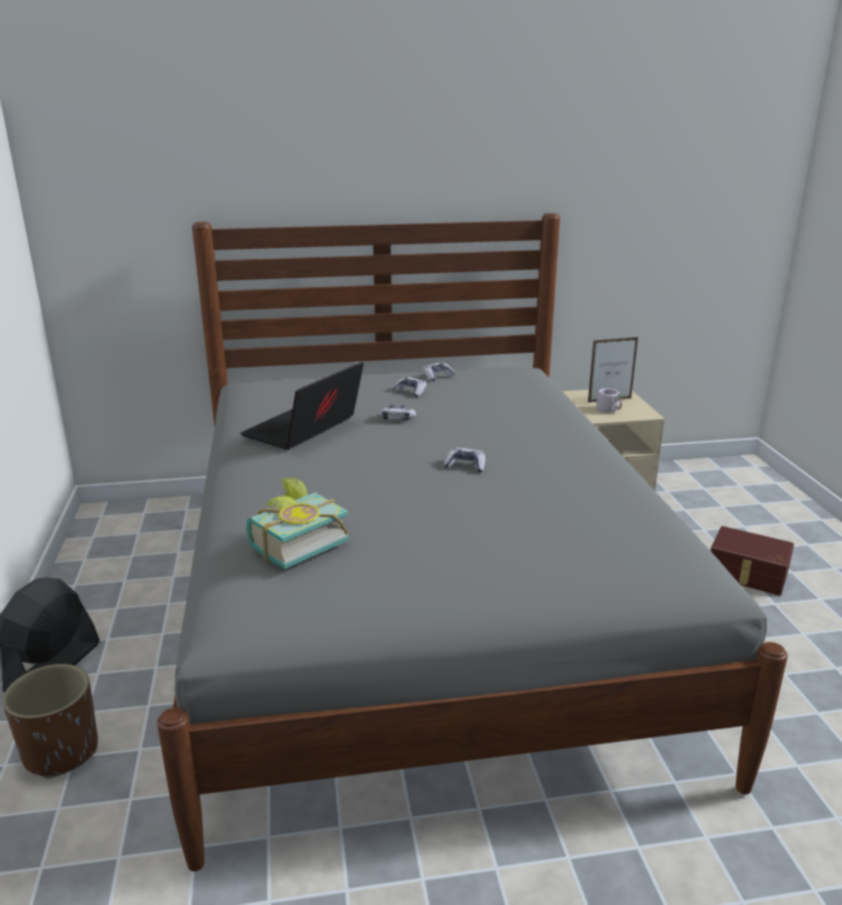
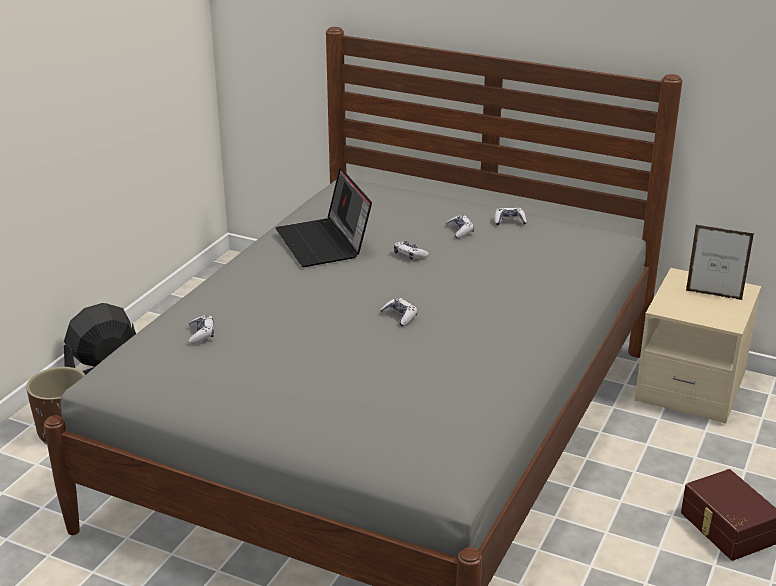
camera: 35 degrees right, 5 degrees up
(293, 543) = (201, 334): book -> game controller
(303, 430) = (324, 243): laptop -> laptop turned 90 degrees counterclockwise
(610, 410) = (696, 306): grey mug -> none

